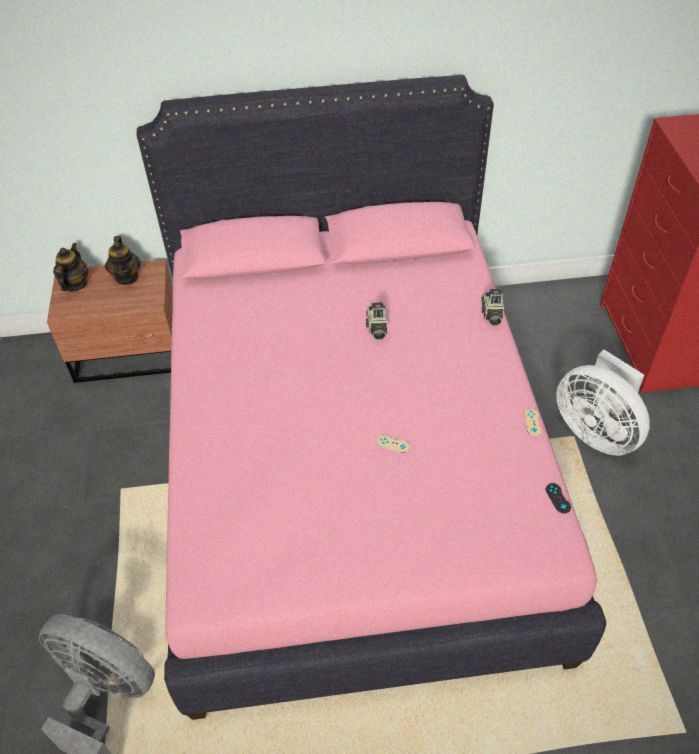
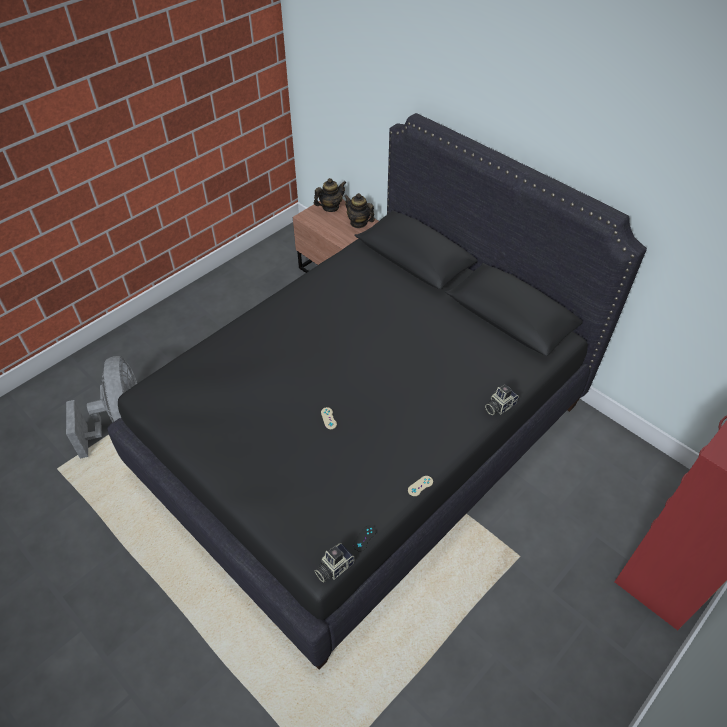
camera: 50 degrees right, 0 degrees up
(127, 277) = (359, 223): teapot -> teapot turned 90 degrees clockwise
(351, 467) = (363, 436): pink bed -> black bed
(376, 329) = (418, 352): camera -> camera (333, 567)
(596, 431) = (541, 569): white fan -> none

